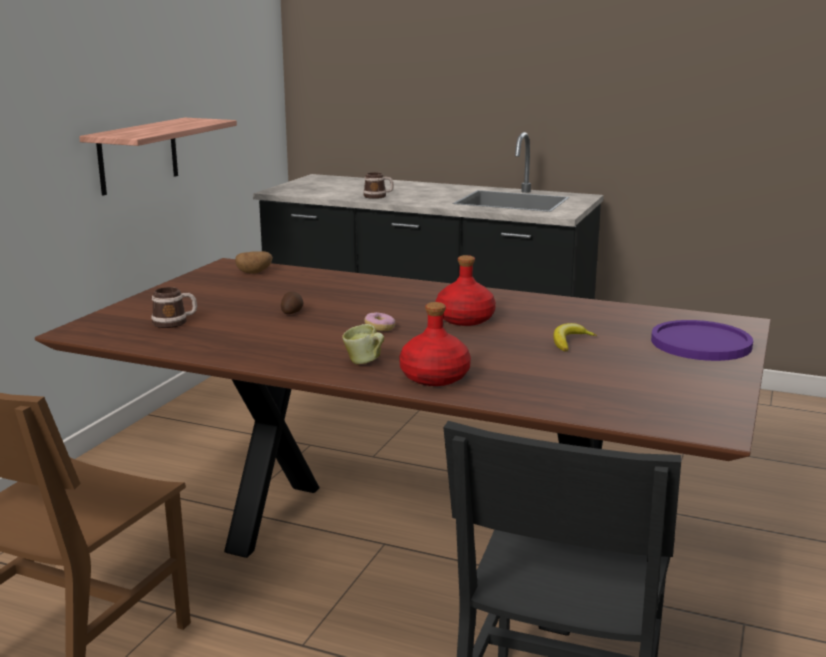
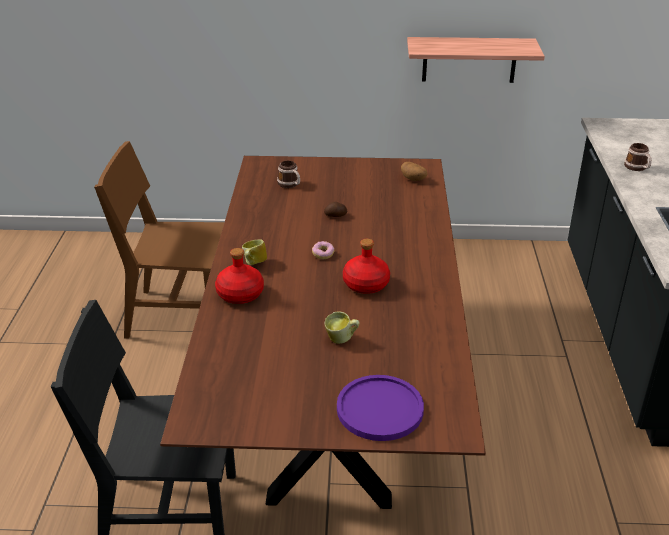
camera: 70 degrees right, 15 degrees up
(570, 342) = (341, 340): banana -> mug

